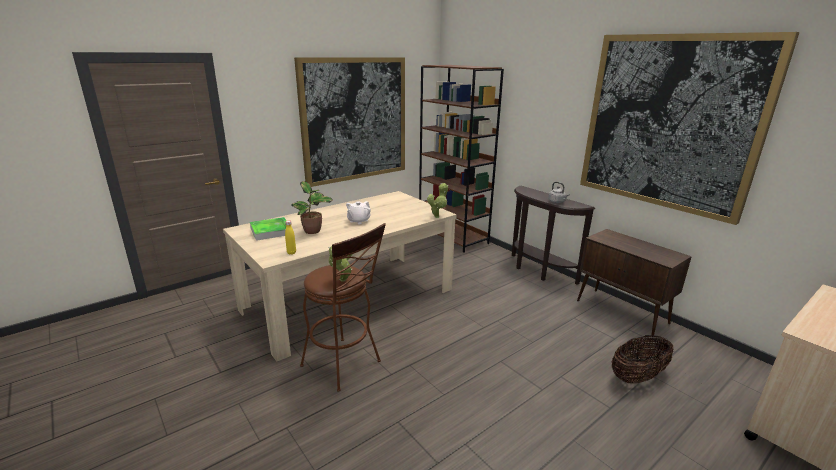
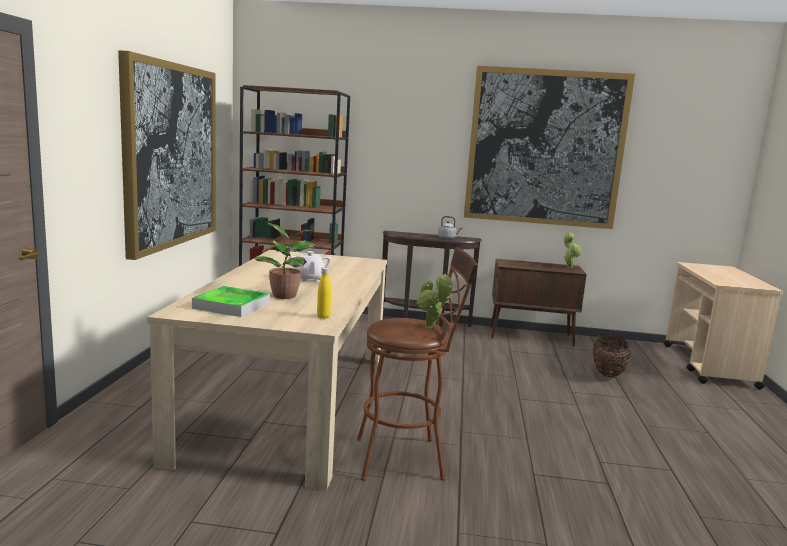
camera: 45 degrees left, 10 degrees down
(437, 216) = (376, 263): potted plant -> potted plant (569, 267)

